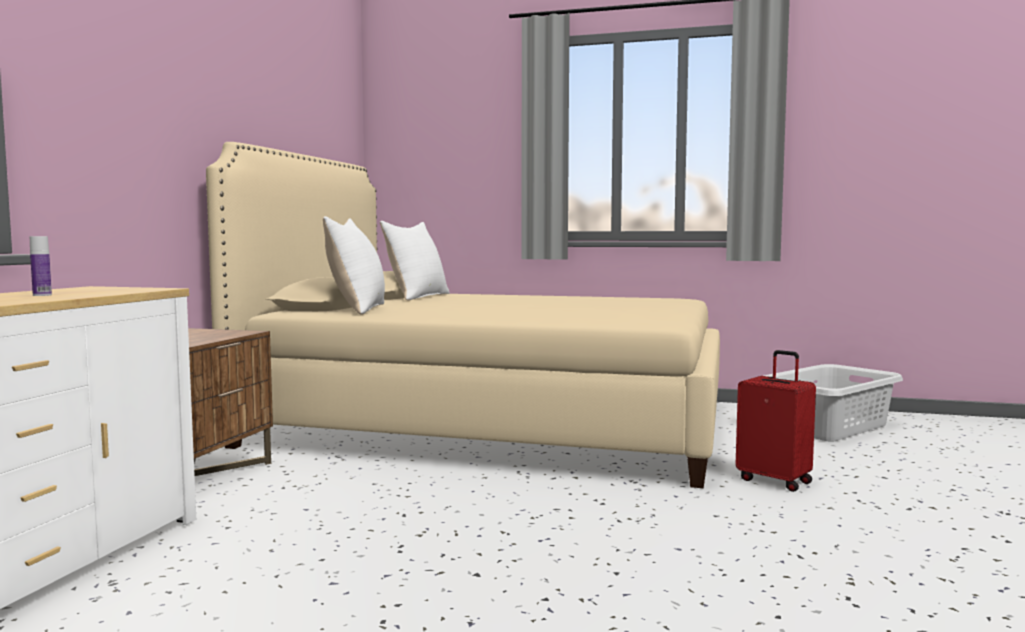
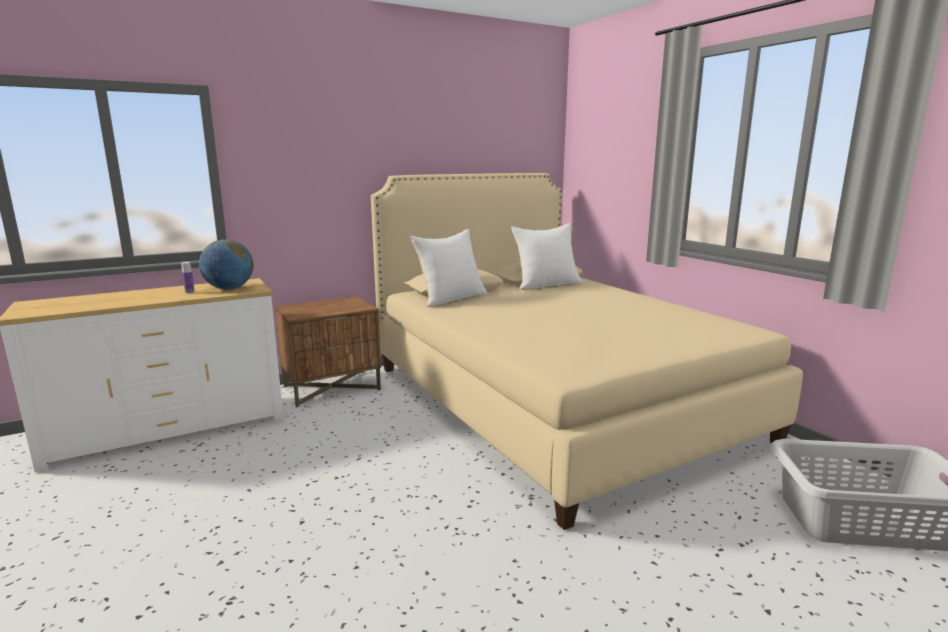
camera: 45 degrees right, 10 degrees up
(100, 290) = (229, 288): none -> globe
(775, 481) = (642, 554): red suitcase -> none

